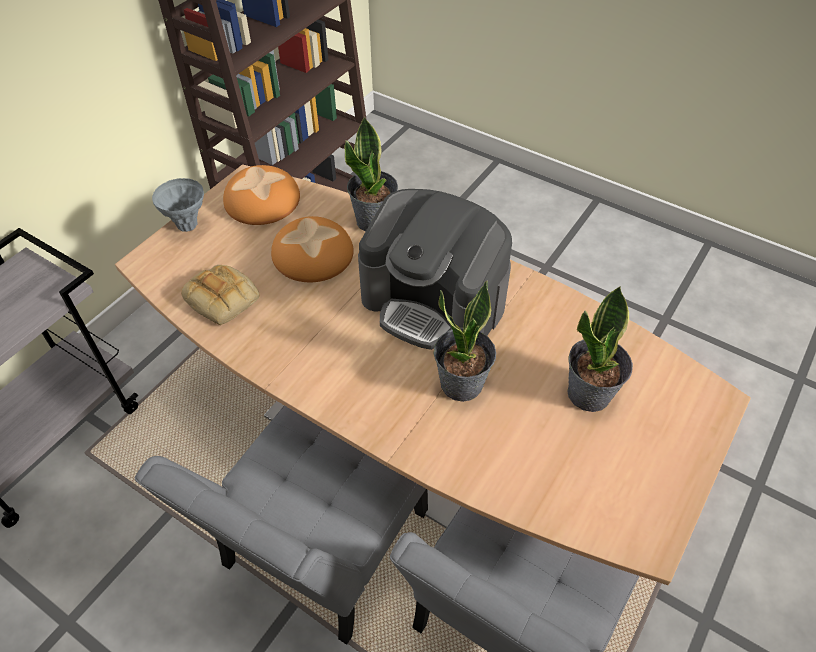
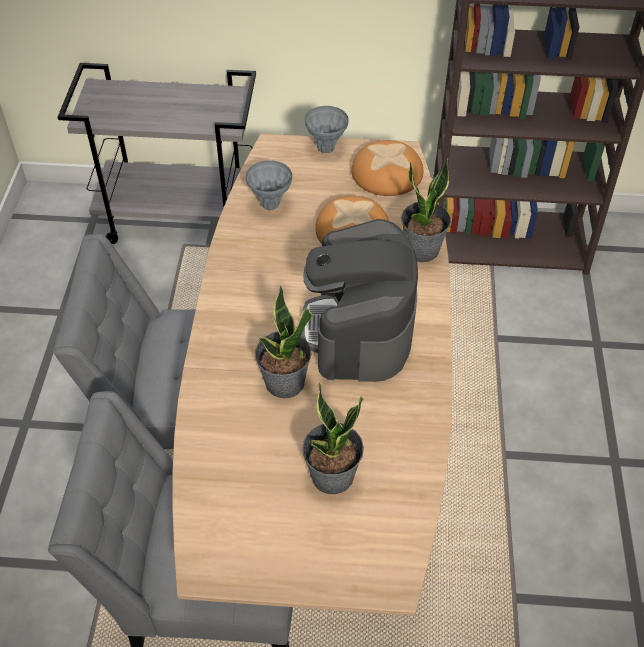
camera: 60 degrees right, 0 degrees up
(223, 298) = (270, 204): bread -> grey vase

